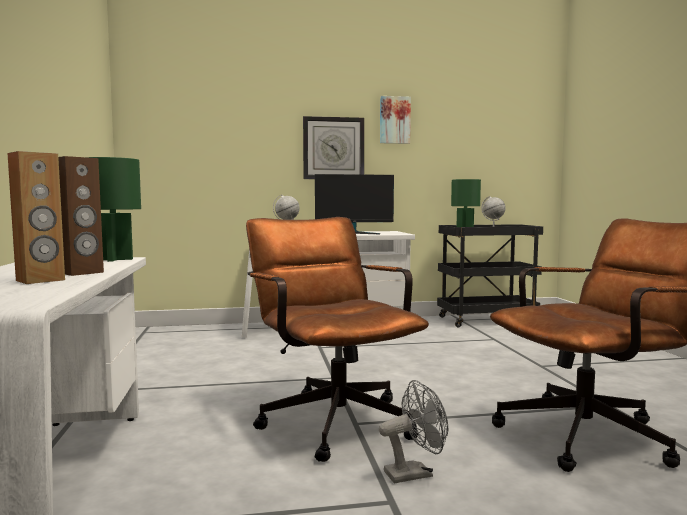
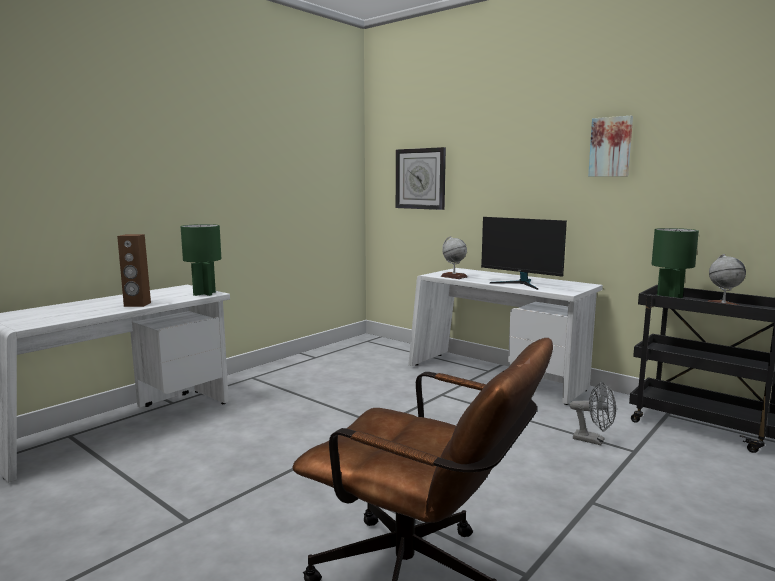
camera: 50 degrees right, 5 degrees up
(40, 280) = (100, 308): brown speaker -> none
(331, 418) = (299, 454): brown office chair -> none
(333, 148) = (536, 183): wall clock -> wall clock (420, 178)
(415, 473) = (238, 515): grey fan -> grey fan (593, 440)

